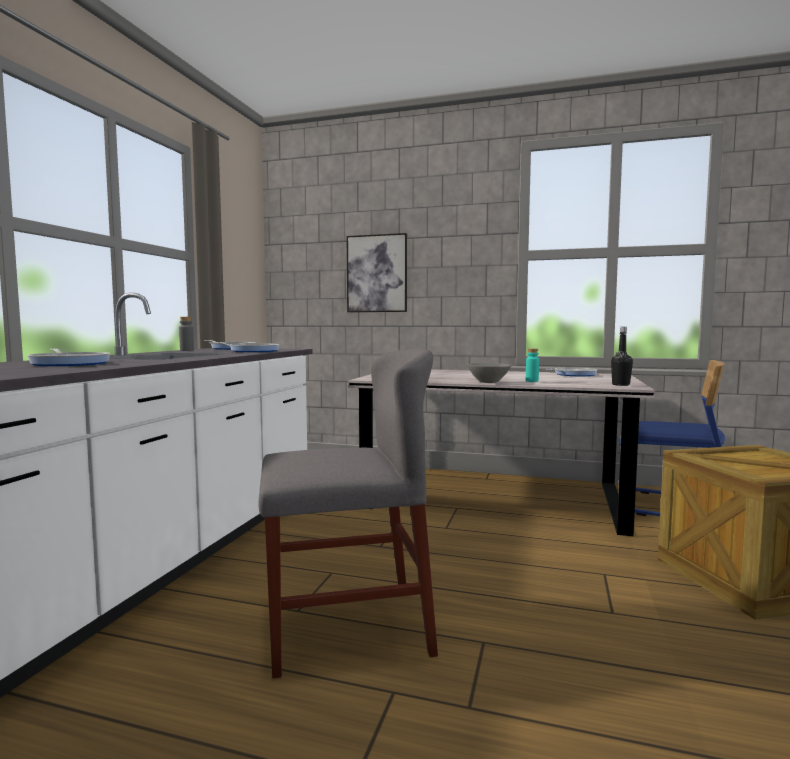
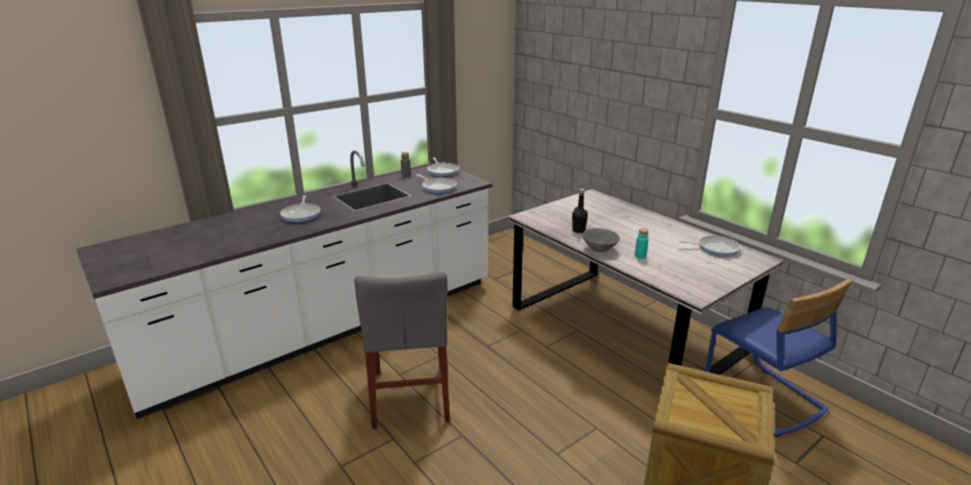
camera: 35 degrees right, 20 degrees up
(347, 628) = (410, 395): grey chair -> grey chair turned 60 degrees clockwise
(377, 273) = (590, 100): picture -> none
(620, 385) = (698, 287): black bottle -> black bottle (578, 230)

